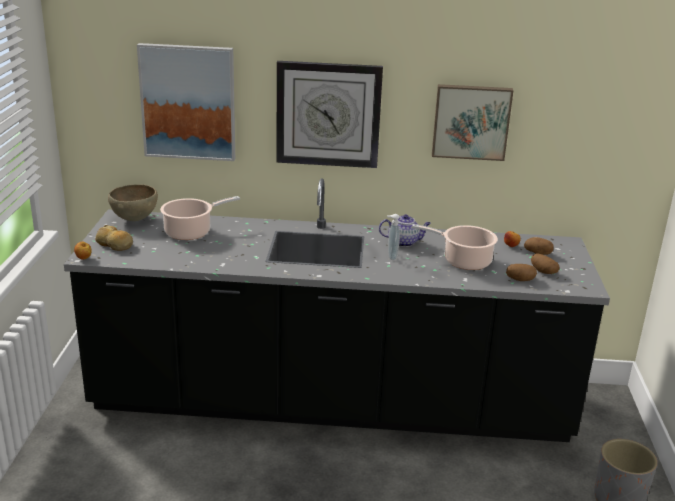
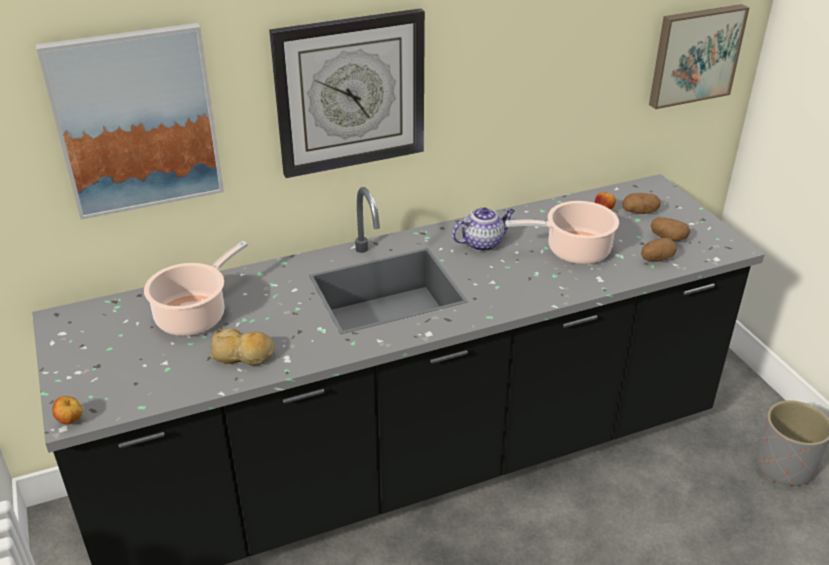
camera: 25 degrees left, 10 degrees up
(114, 244) = (98, 377): bread -> bread (243, 355)
(135, 219) = (91, 318): brown bowl -> none
(391, 257) = (488, 271): soap dispenser -> none
(471, 121) = (535, 61): picture -> picture (694, 55)

